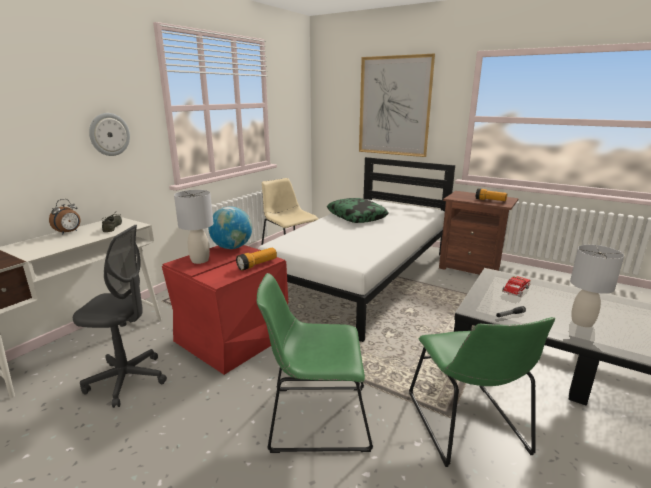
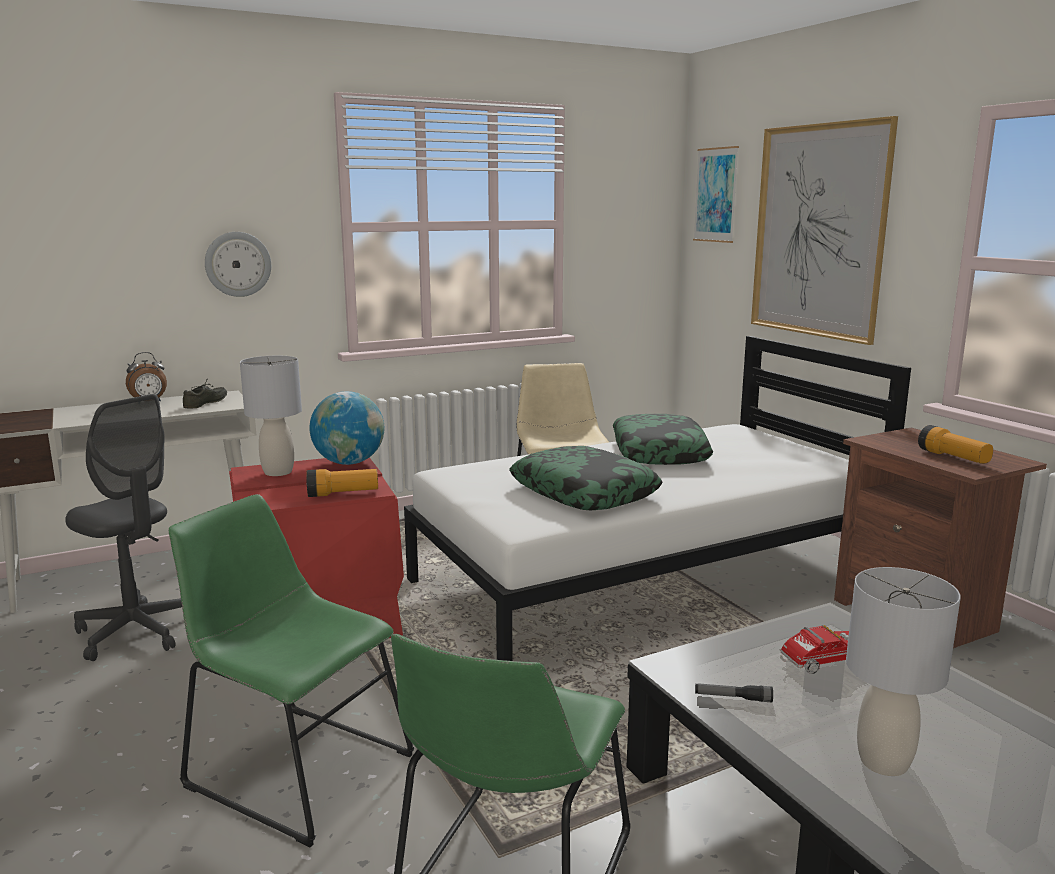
camera: 30 degrees right, 5 degrees down
(332, 89) = (715, 195): none -> picture
(356, 241) = (584, 492): none -> pillow

